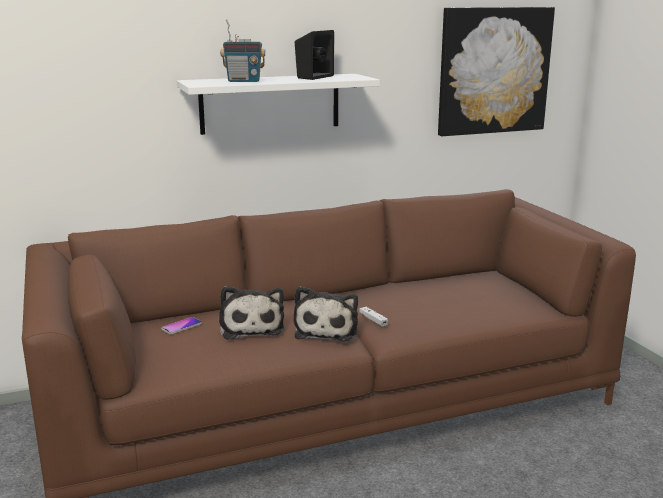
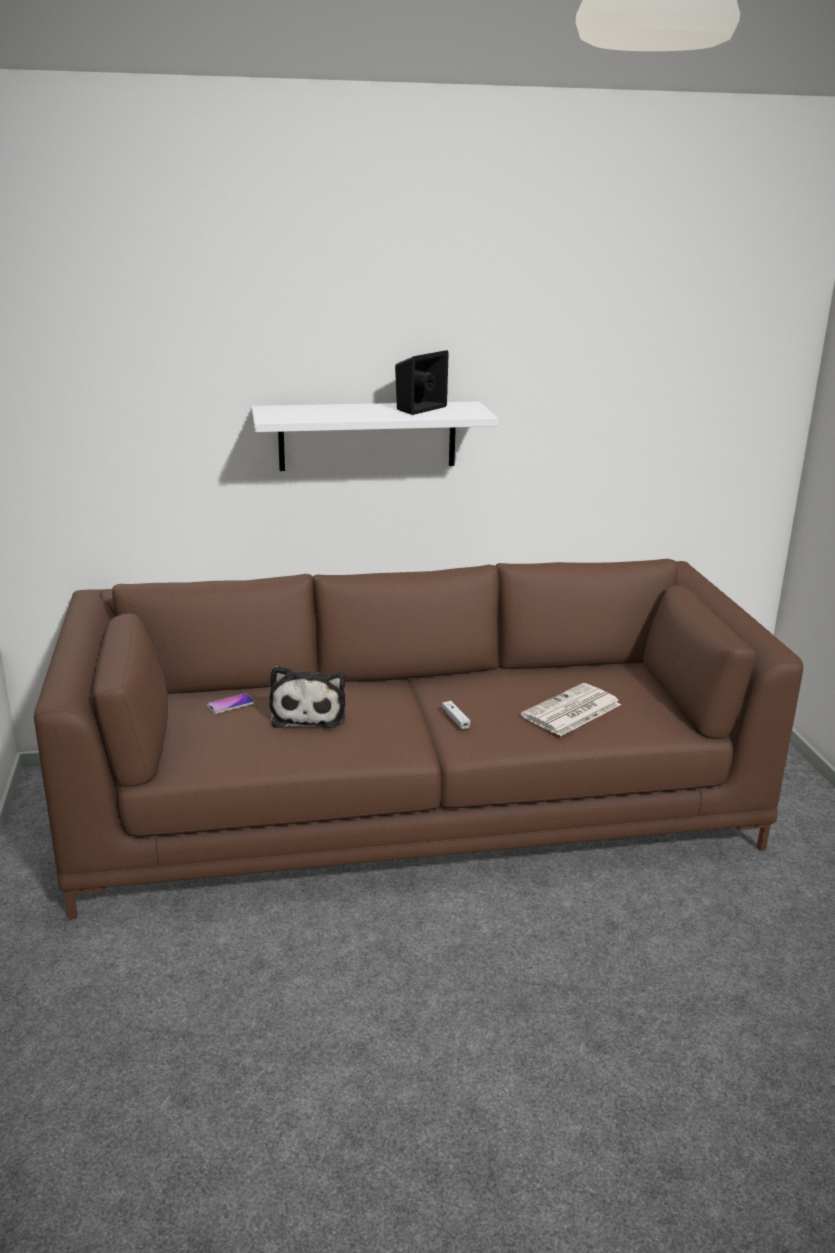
camera: 10 degrees right, 5 degrees up
(244, 81) = (327, 414): radio -> none
(327, 330) = (396, 726): plush toy -> none
(461, 306) = (571, 711): none -> newspaper
(493, 71) = (670, 400): picture -> none

